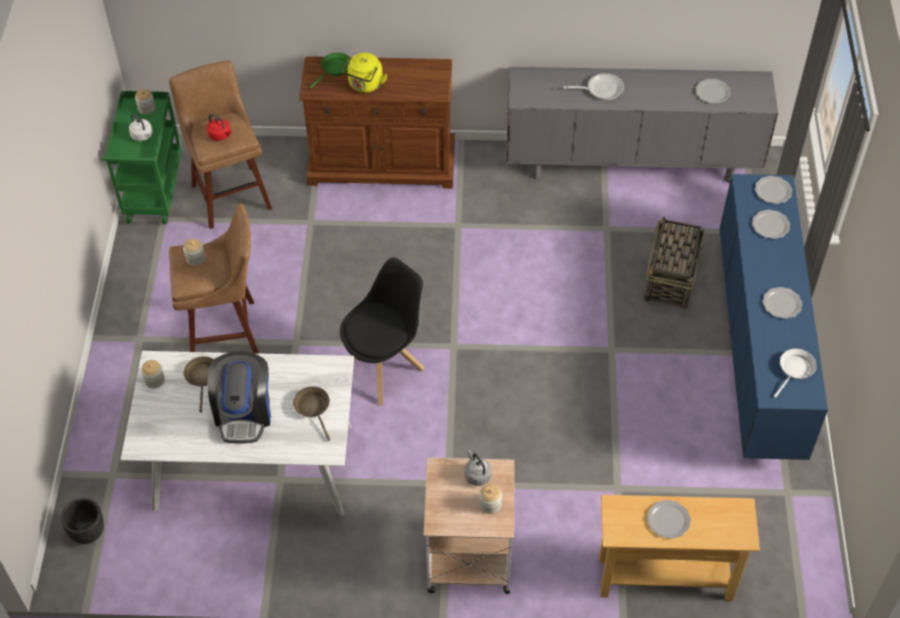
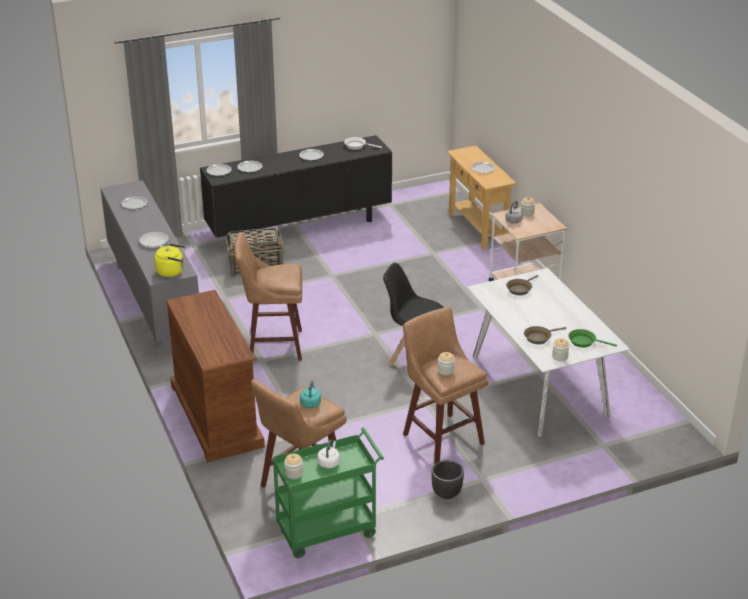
camera: 115 degrees left, 20 degrees down
(87, 532) = (653, 439): black planter -> black planter (446, 493)
(220, 135) = (310, 403): red kettle -> turquoise kettle
(244, 413) = (548, 313): coffee machine -> none
(335, 70) = (211, 349): green frying pan -> green frying pan (584, 342)
(365, 85) = (221, 330): yellow kettle -> yellow kettle (172, 271)
(482, 243) = (272, 345): none -> brown stool
(758, 356) = (299, 227): blue cabinet -> black cabinet

